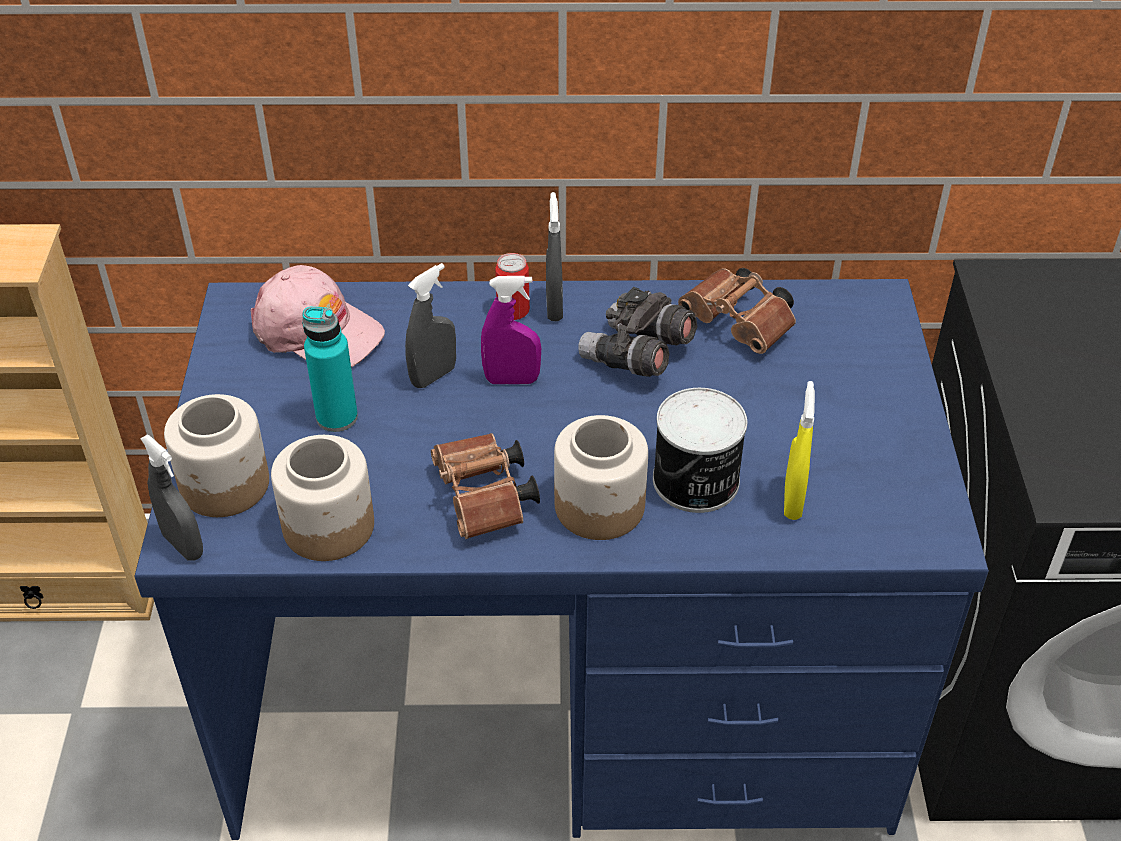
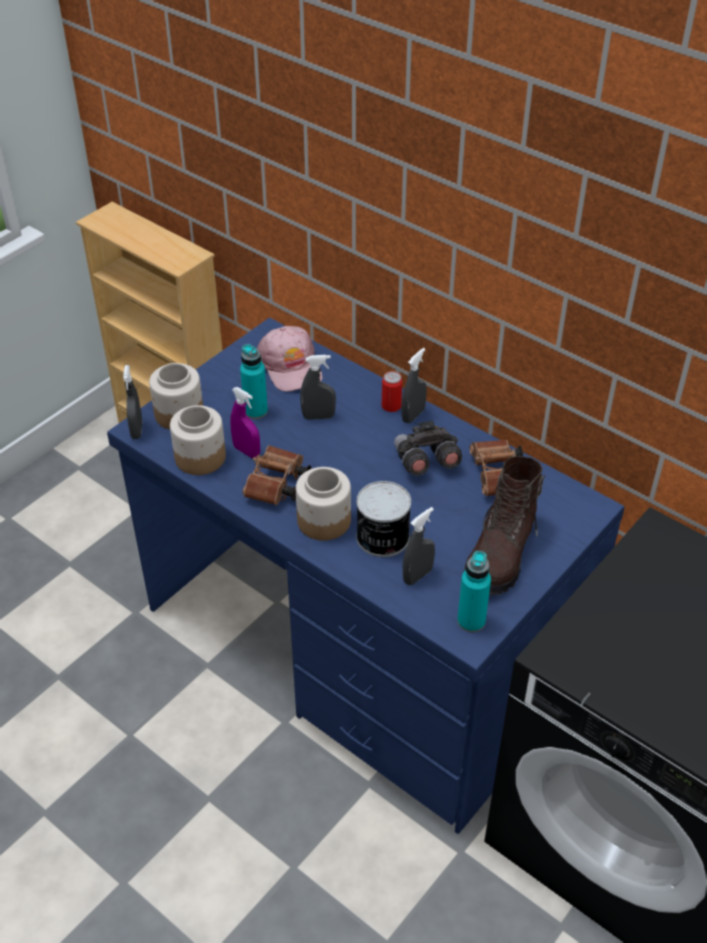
camera: 40 degrees right, 0 degrees up
(512, 380) = (352, 439): purple spray bottle -> purple spray bottle (246, 451)
(792, 501) = (417, 575): yellow spray bottle -> grey spray bottle
(852, 414) = (501, 554): none -> brown boot
(915, 515) = (471, 621): none -> turquoise bottle

